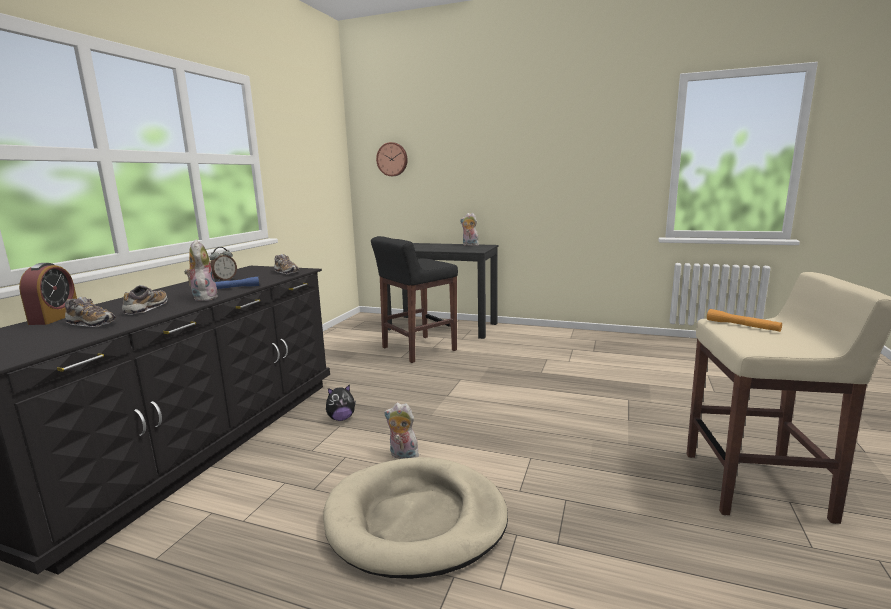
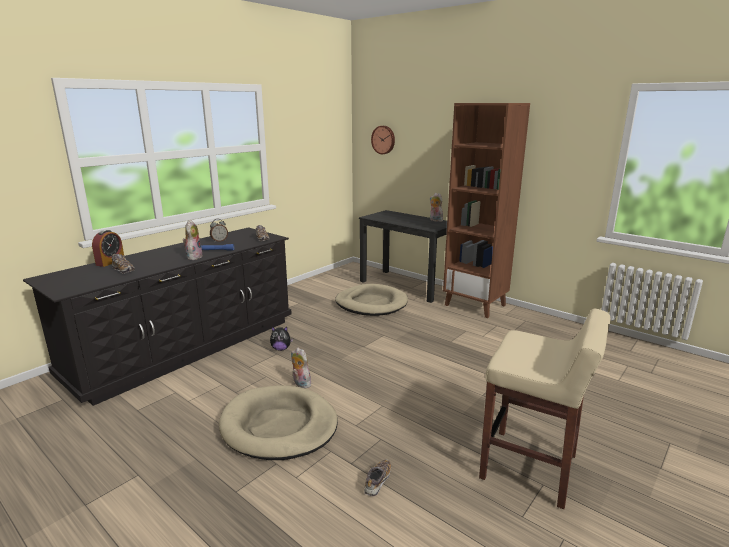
camera: 20 degrees right, 5 degrees up
(146, 309) = (157, 262): shoe -> shoe (377, 481)
(417, 349) = (371, 303): black stool -> beige dog bed
(533, 334) = (475, 305): none -> brown bookcase
(742, 326) = (528, 343): orange flashlight -> none

